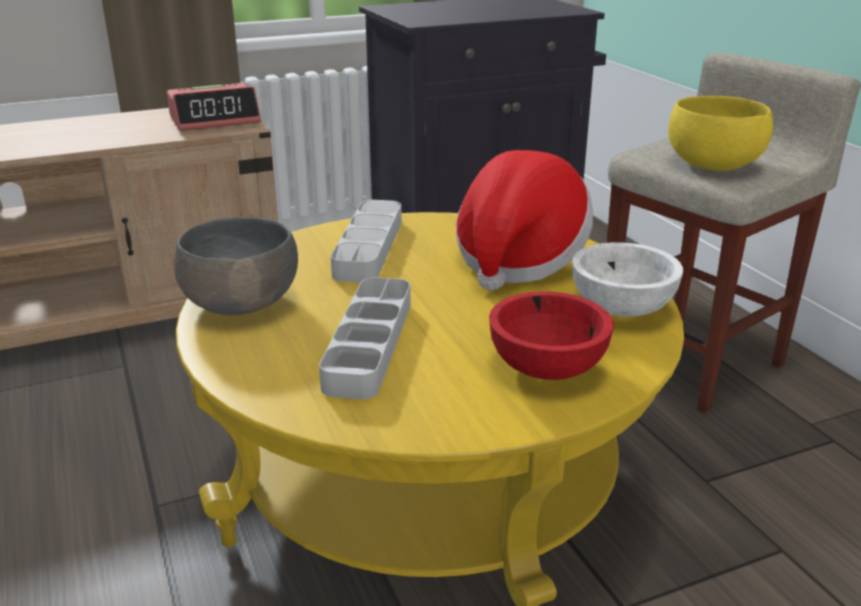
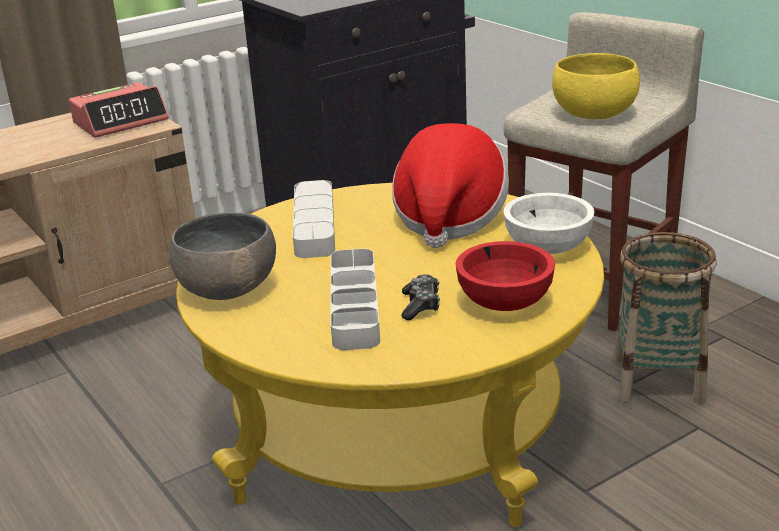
camera: 10 degrees left, 0 degrees up
(445, 355) = (421, 305): none -> game controller
(743, 479) = (658, 379): none -> basket

